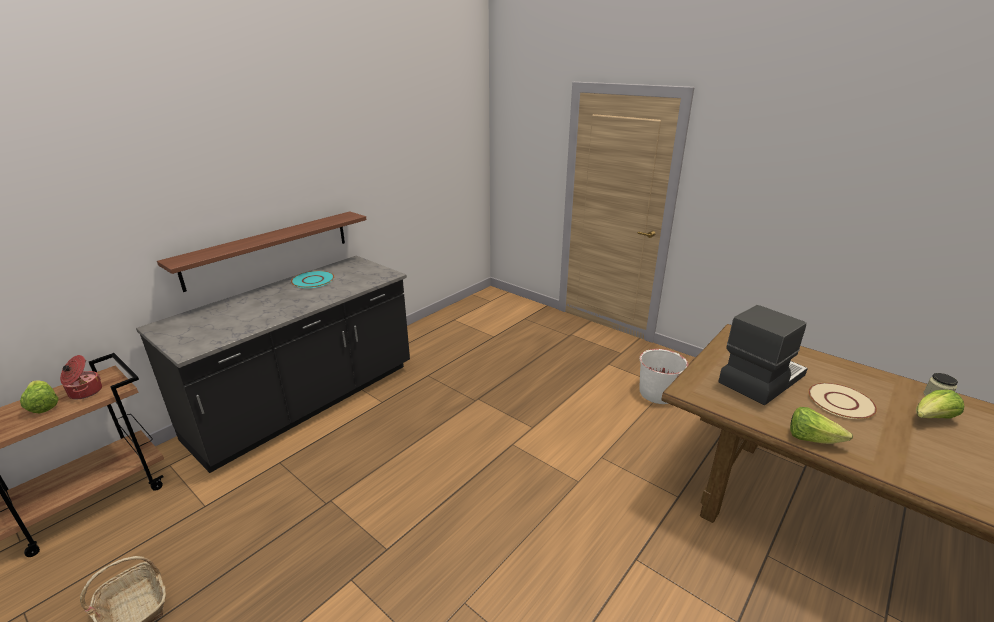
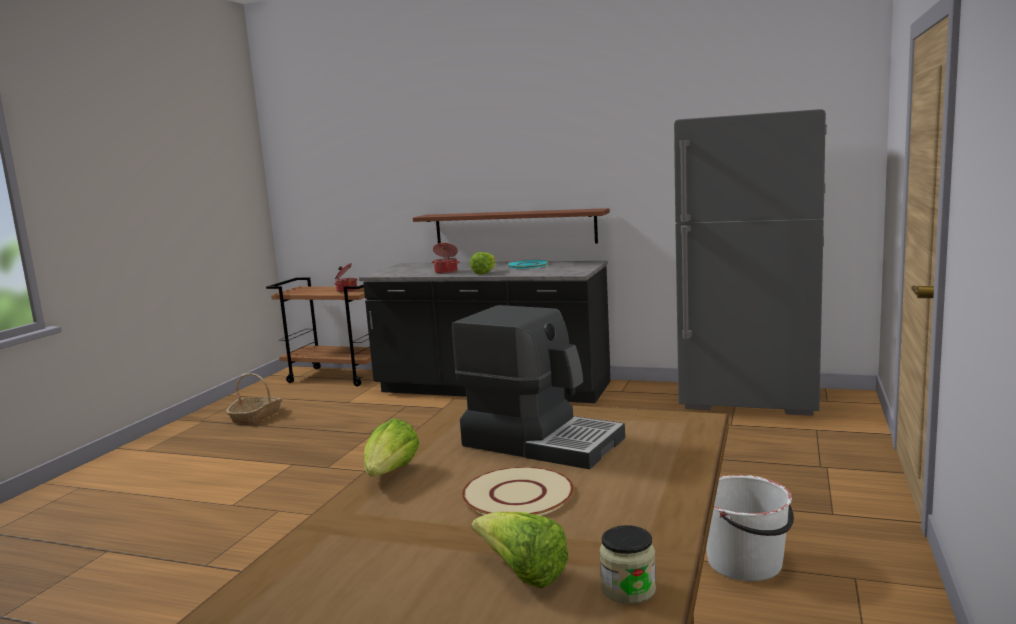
camera: 70 degrees right, 15 degrees down
(43, 406) = (328, 290): lettuce -> lettuce (484, 273)
(265, 315) = (446, 272): none -> cooking pot
(467, 319) = (749, 402): none -> grey fridge

